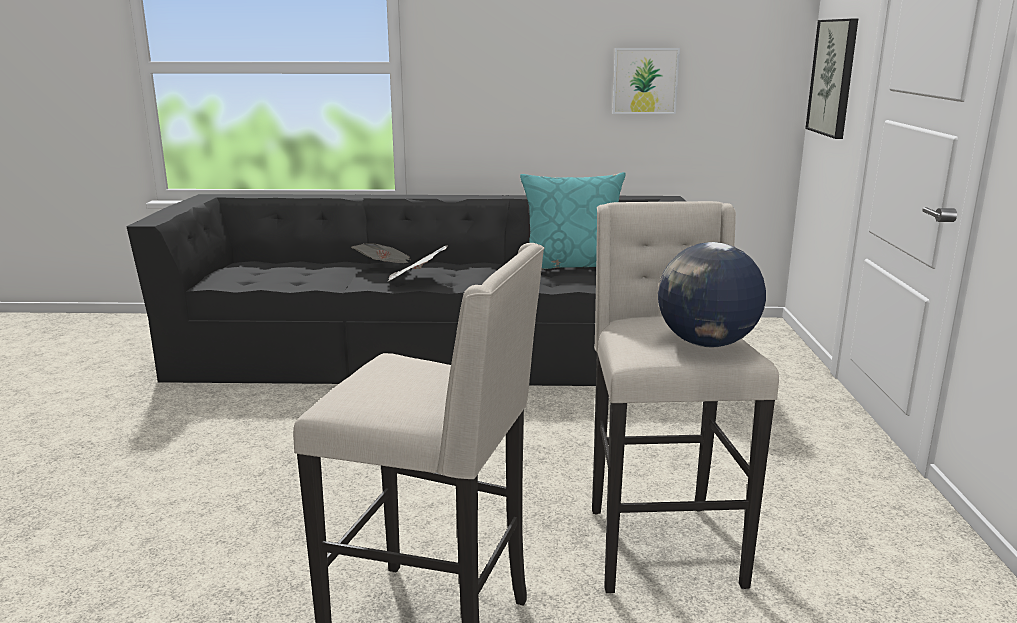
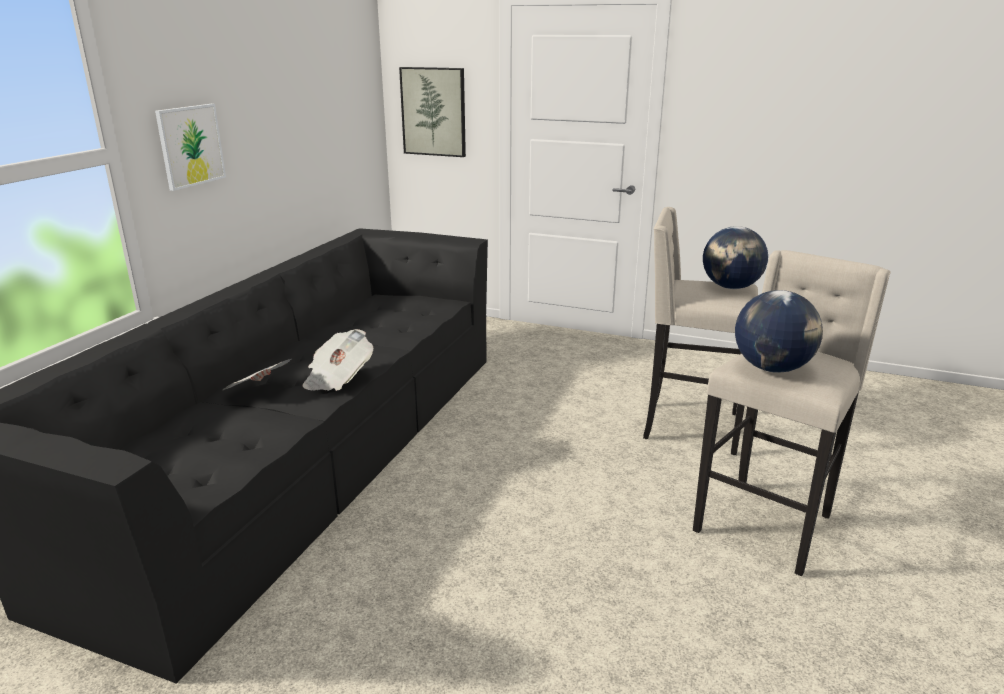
camera: 70 degrees left, 5 degrees up
(387, 371) = (771, 368): none -> globe
(573, 266) = (365, 313): turquoise pillow -> none
(645, 81) = (308, 131): picture -> picture (190, 146)

